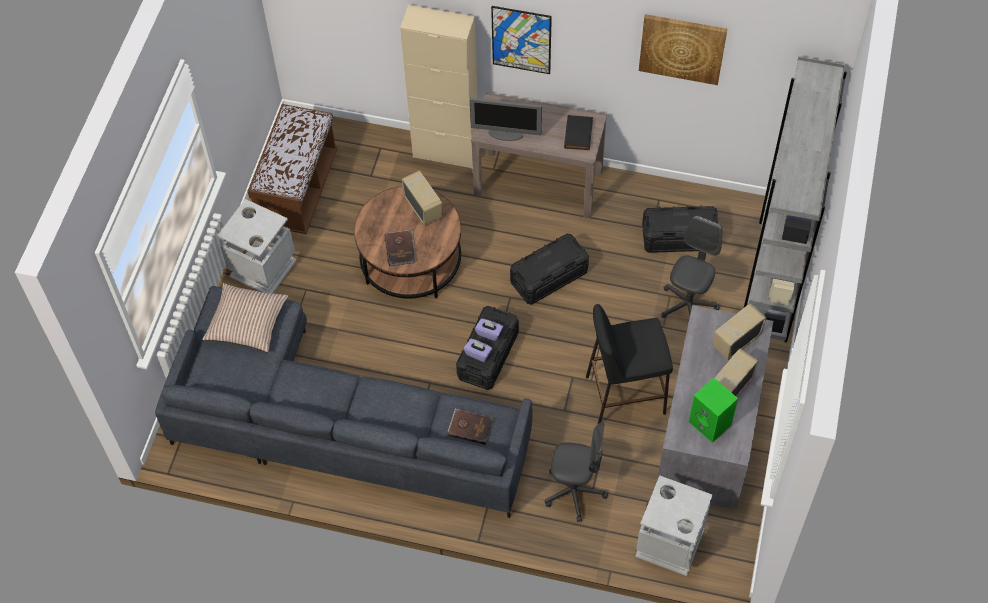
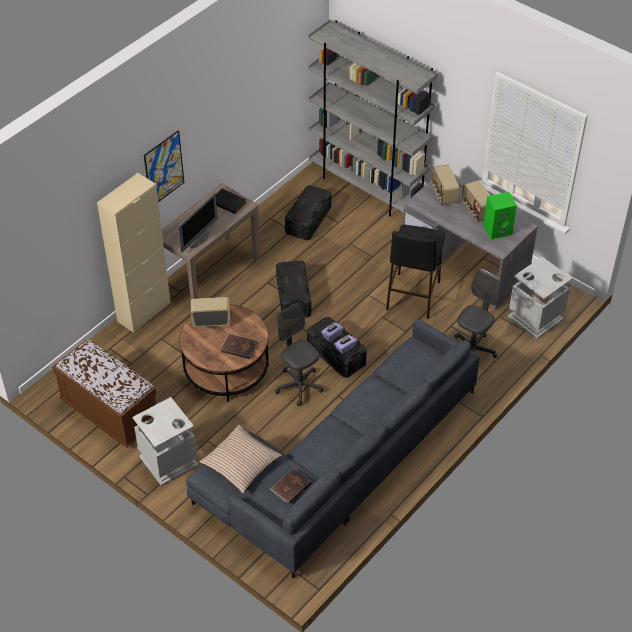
camera: 65 degrees left, 10 degrees down
(470, 427) = (414, 363): brown book -> brown book (290, 487)
(682, 48) = (249, 88): picture -> none
(688, 305) = (363, 238): grey office chair -> grey office chair (299, 386)

